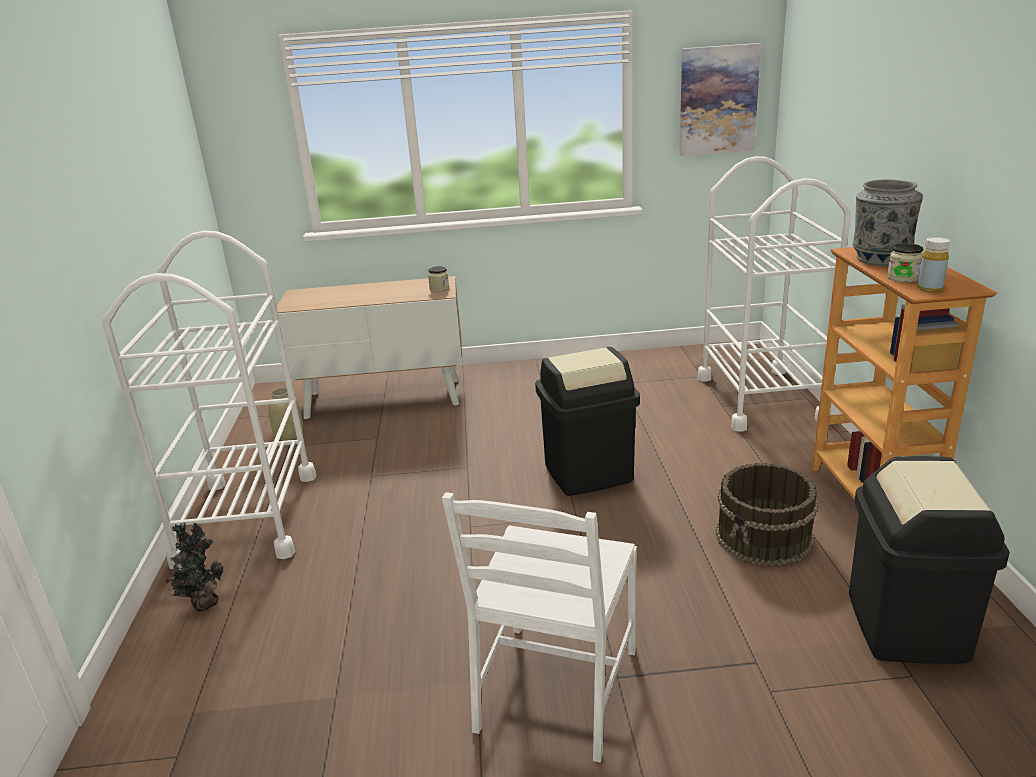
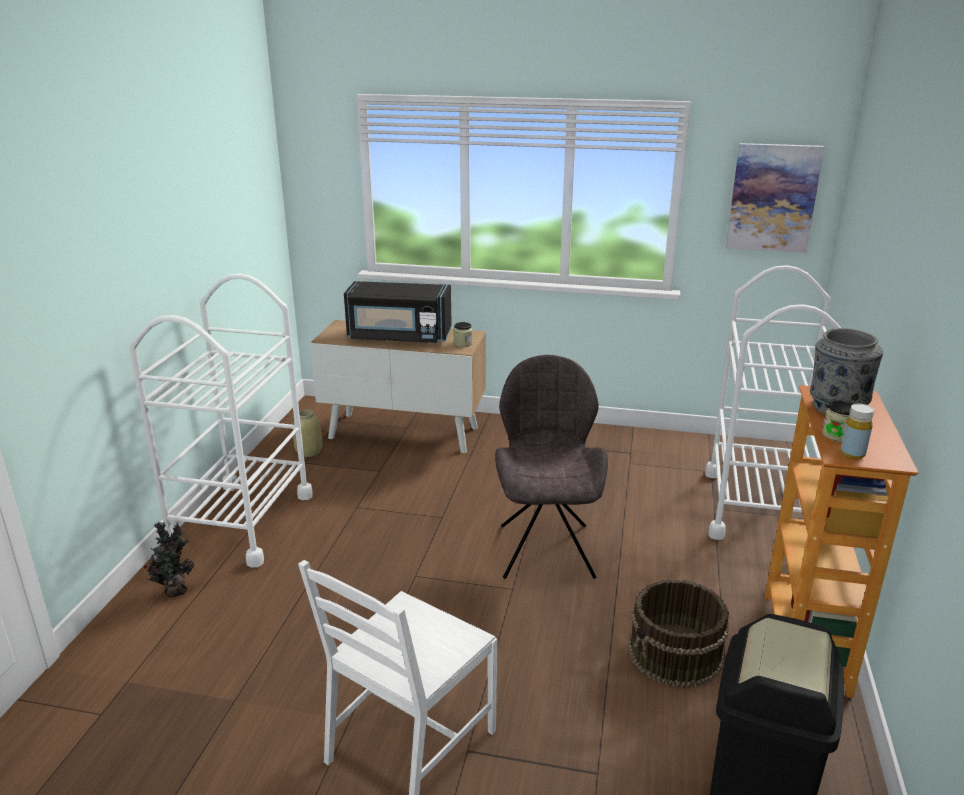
camera: 15 degrees right, 0 degrees up
(368, 294) = (399, 337): none -> black microwave
(588, 472) = (546, 548): black trash can -> grey chair

